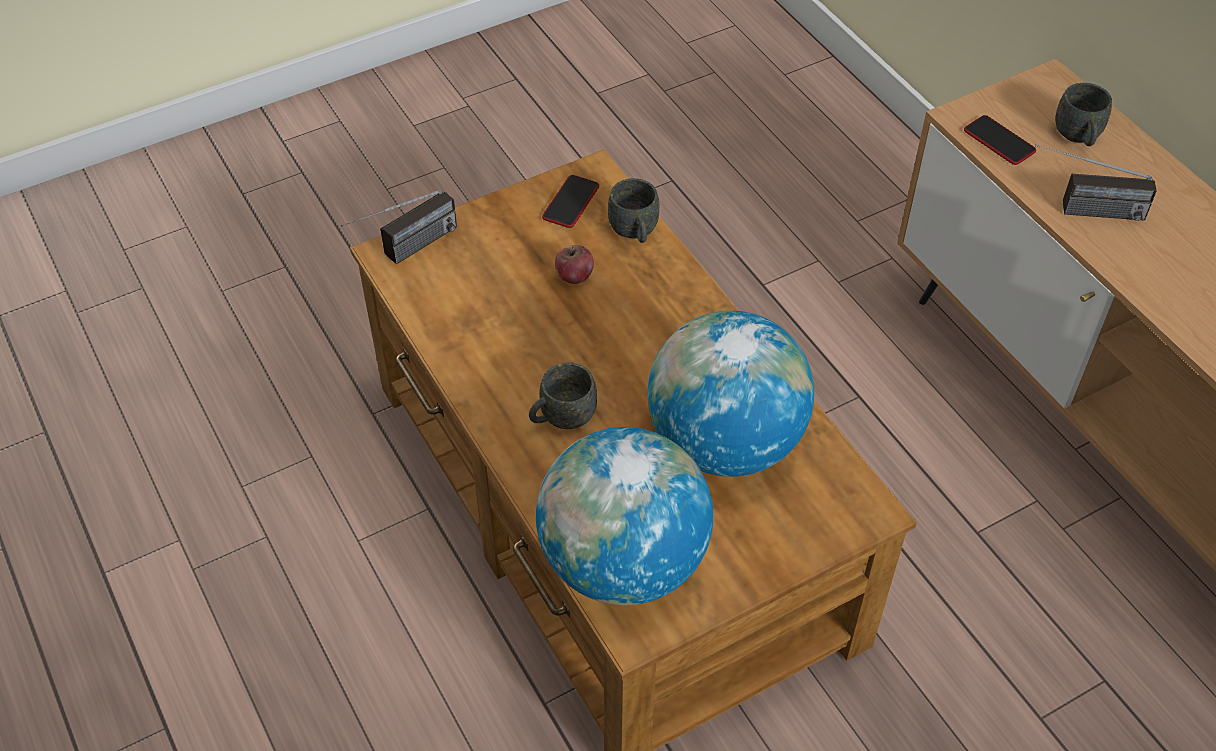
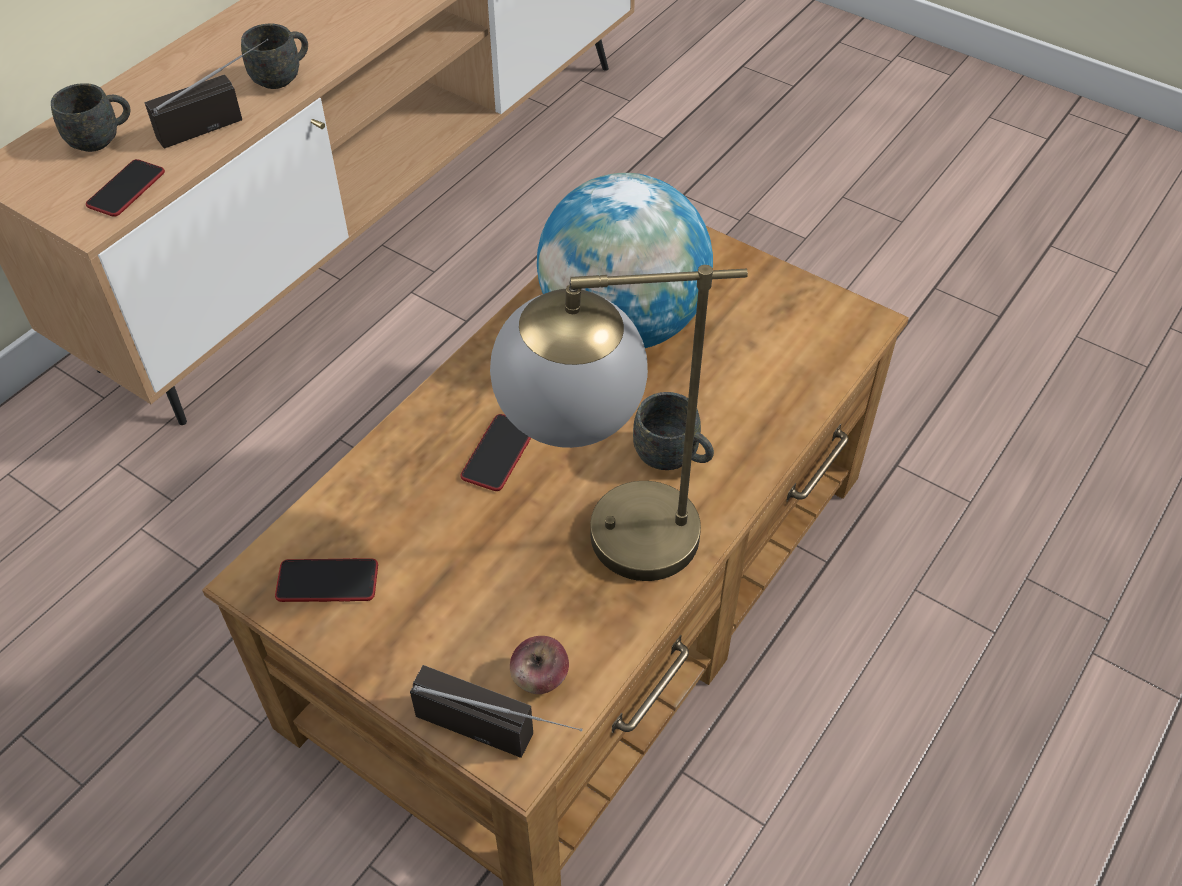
camera: 115 degrees left, 0 degrees up
(513, 348) = (603, 539): none -> table lamp
(574, 276) = (458, 527): apple -> apple (540, 678)
(623, 562) = (805, 350): globe -> none
(628, 317) = (498, 453): none -> phone
(635, 233) = (357, 495): grey mug -> grey mug (282, 76)
(1081, 210) = (220, 120): radio -> radio turned 105 degrees counterclockwise

